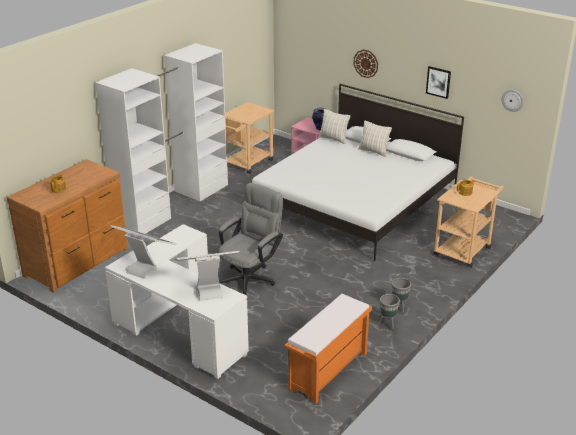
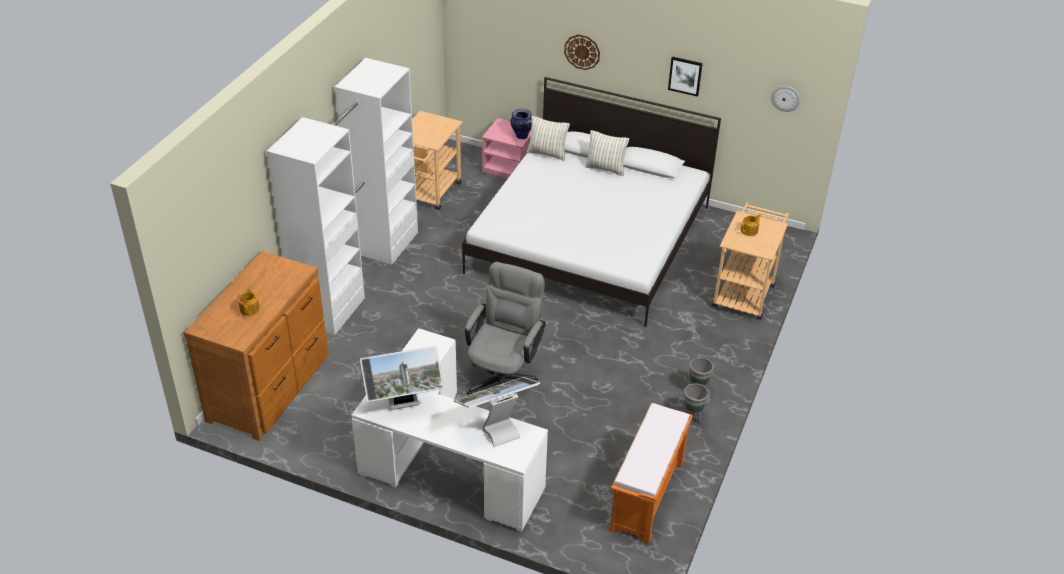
camera: 15 degrees left, 10 degrees up
(145, 267) = (404, 406): monitor -> monitor turned 150 degrees clockwise

